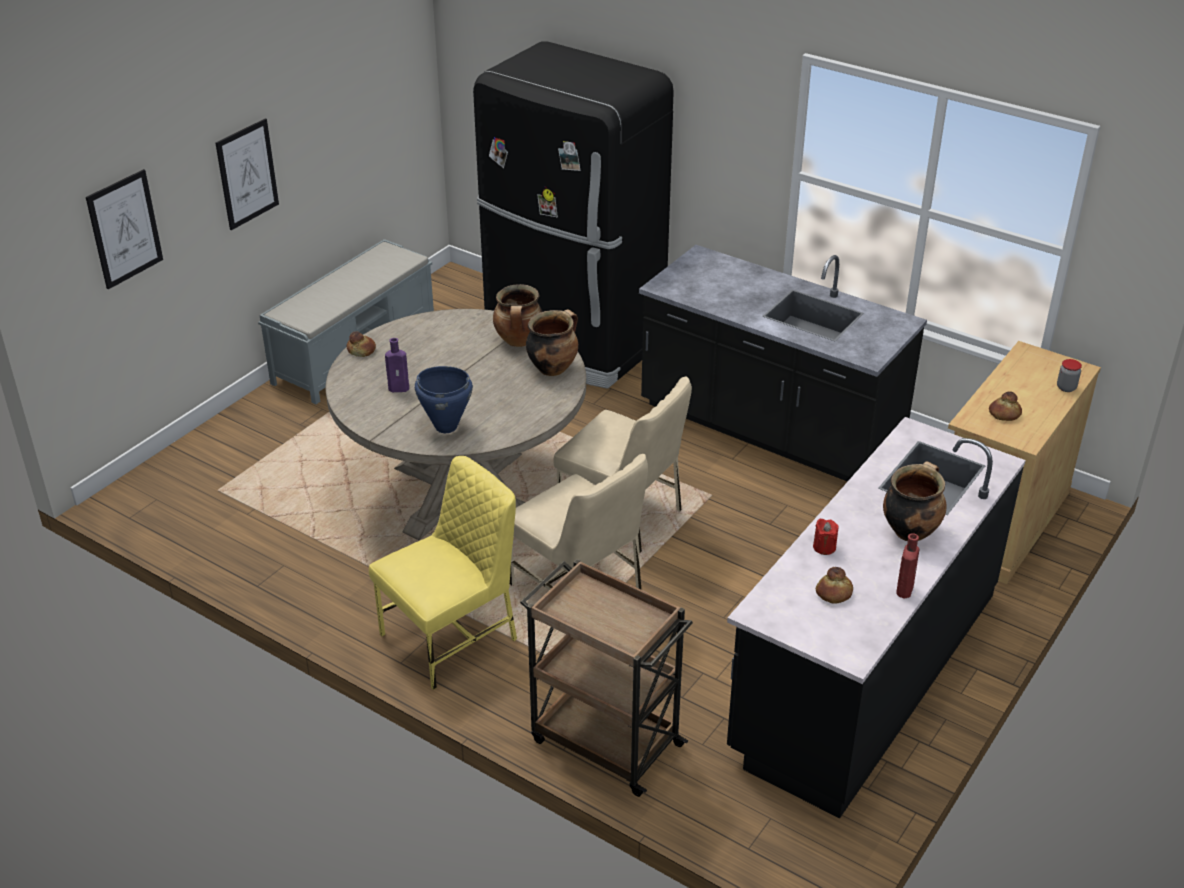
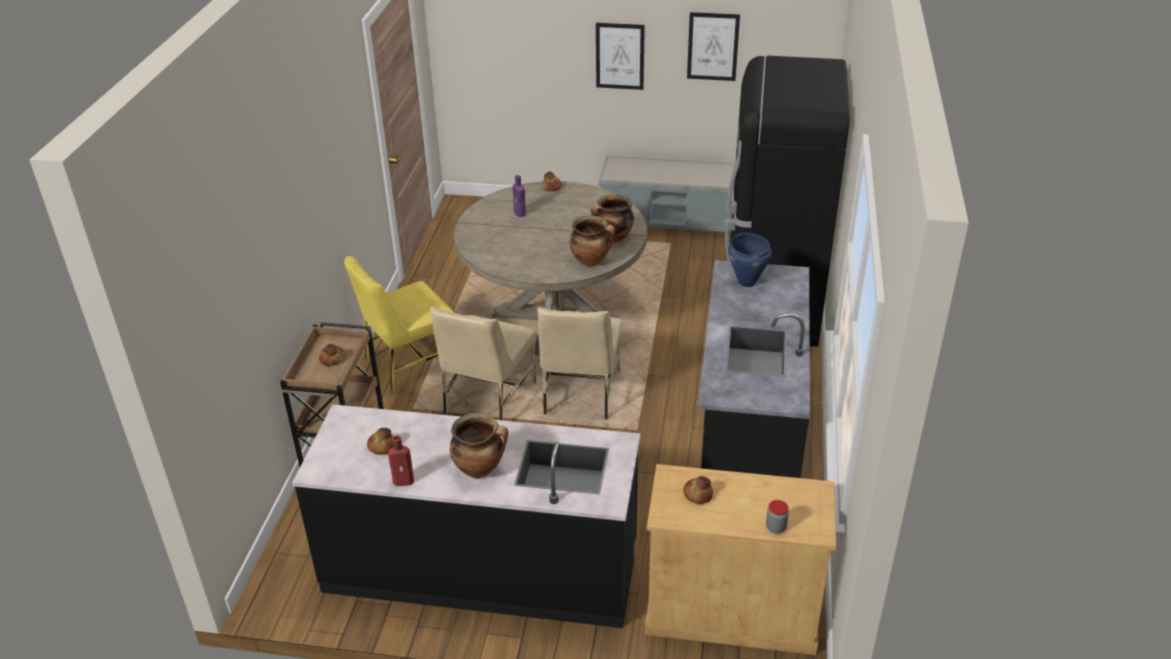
camera: 65 degrees right, 0 degrees up
(125, 229) = (510, 45): picture -> picture (713, 46)
(445, 426) = (490, 242): blue cooking pot -> blue cooking pot (747, 282)
(452, 637) = (409, 362): yellow chair -> yellow chair turned 120 degrees clockwise
(604, 611) = (332, 359): none -> bread
(824, 547) = (434, 429): red candle -> none

